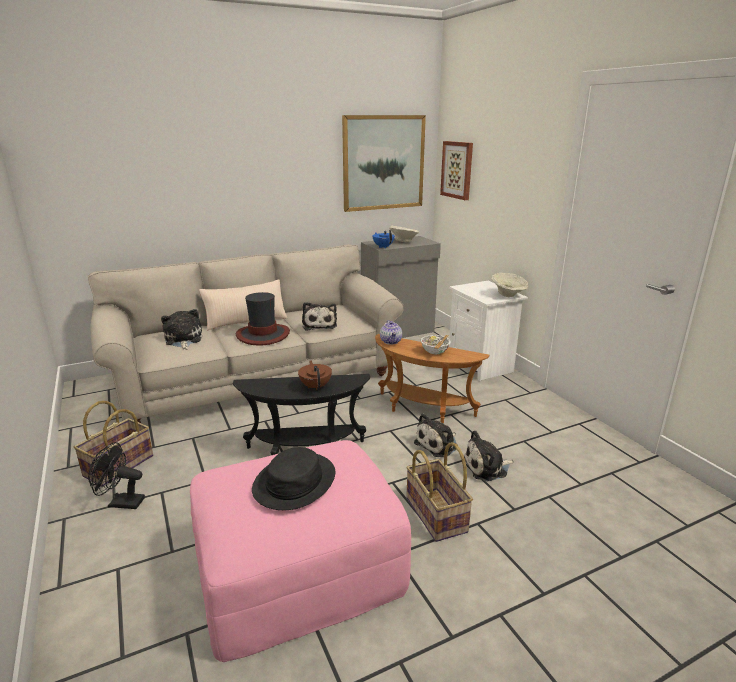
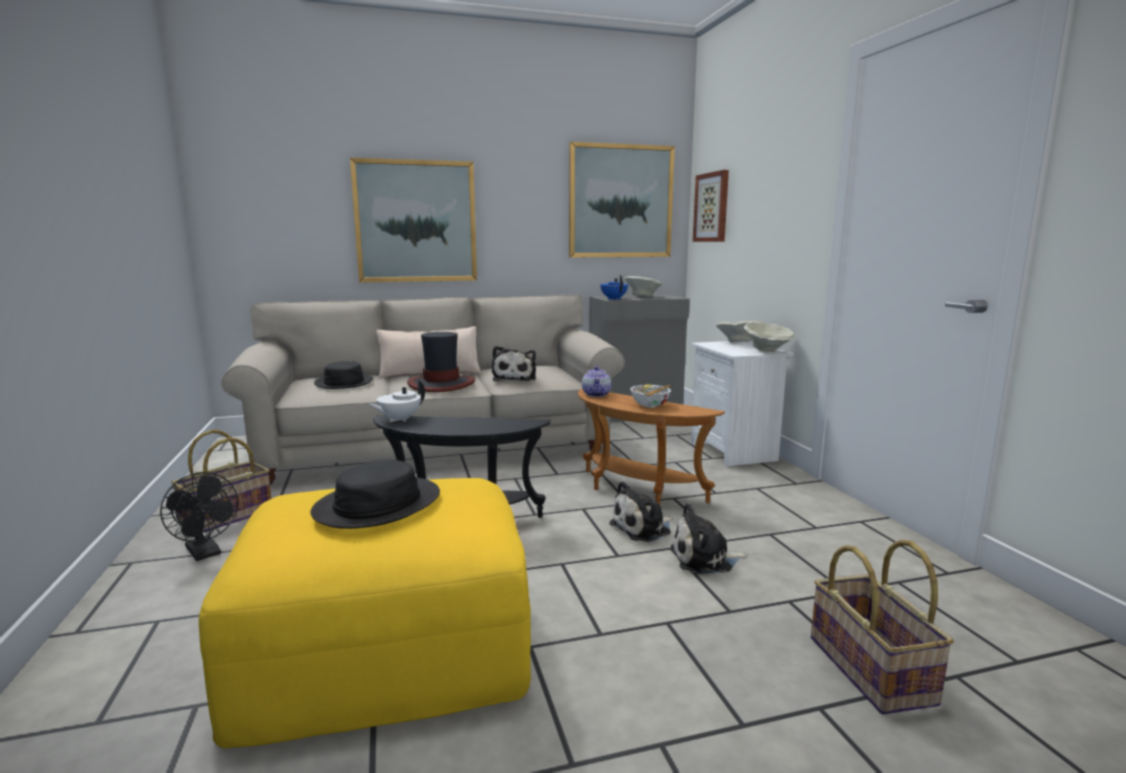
camera: 10 degrees right, 10 degrees down
(121, 503) = (206, 553): black fan -> black fan turned 150 degrees counterclockwise
(183, 340) = (343, 382): plush toy -> black hat
(218, 190) = (416, 222): none -> picture
(255, 383) = (399, 419): none -> white teapot
(299, 567) = (387, 646): pink ottoman -> yellow ottoman
(315, 386) = (473, 426): brown teapot -> none
(437, 514) = (610, 606): basket -> basket (872, 670)
(483, 285) = (738, 342): none -> beige bowl

